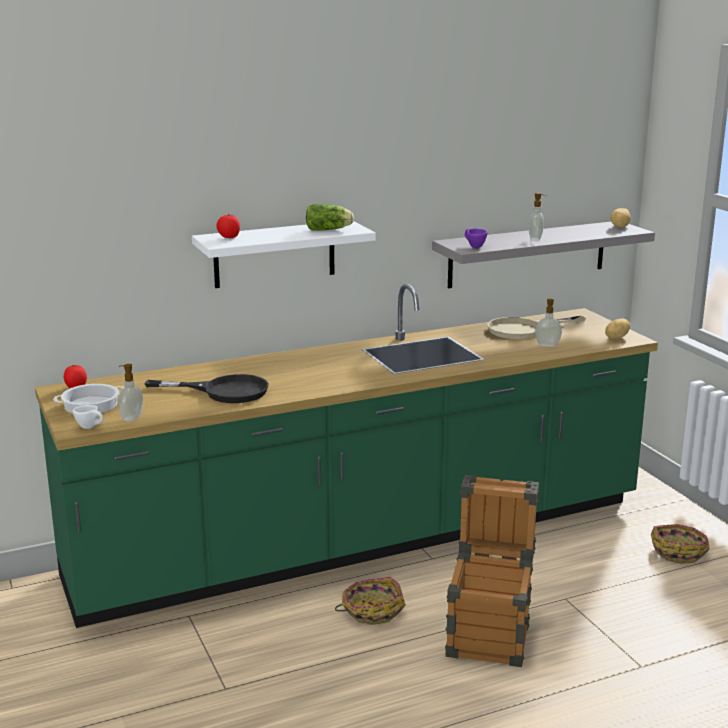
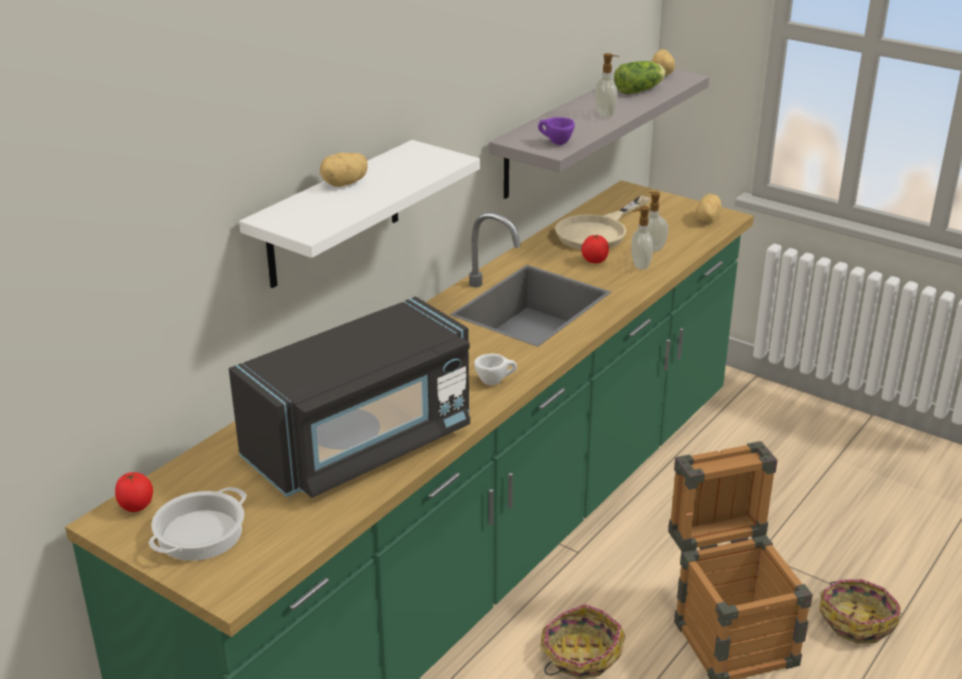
camera: 30 degrees left, 10 degrees up
(91, 427) = (252, 579): white cup -> white cup (495, 382)
(131, 418) = (291, 539): soap dispenser -> soap dispenser (639, 265)
(224, 391) = (361, 444): black frying pan -> black microwave
(228, 237) = (303, 213): tomato -> tomato (594, 261)
(274, 230) = (345, 184): none -> potato
(330, 230) = (416, 166): lettuce -> lettuce (640, 90)
(679, 551) = (808, 449): basket -> basket (857, 620)

